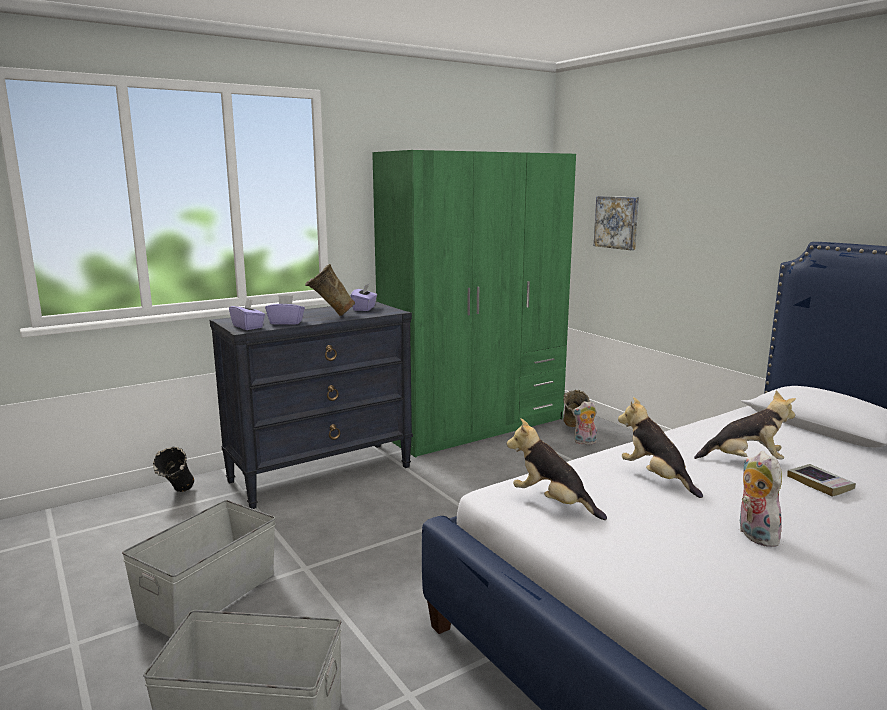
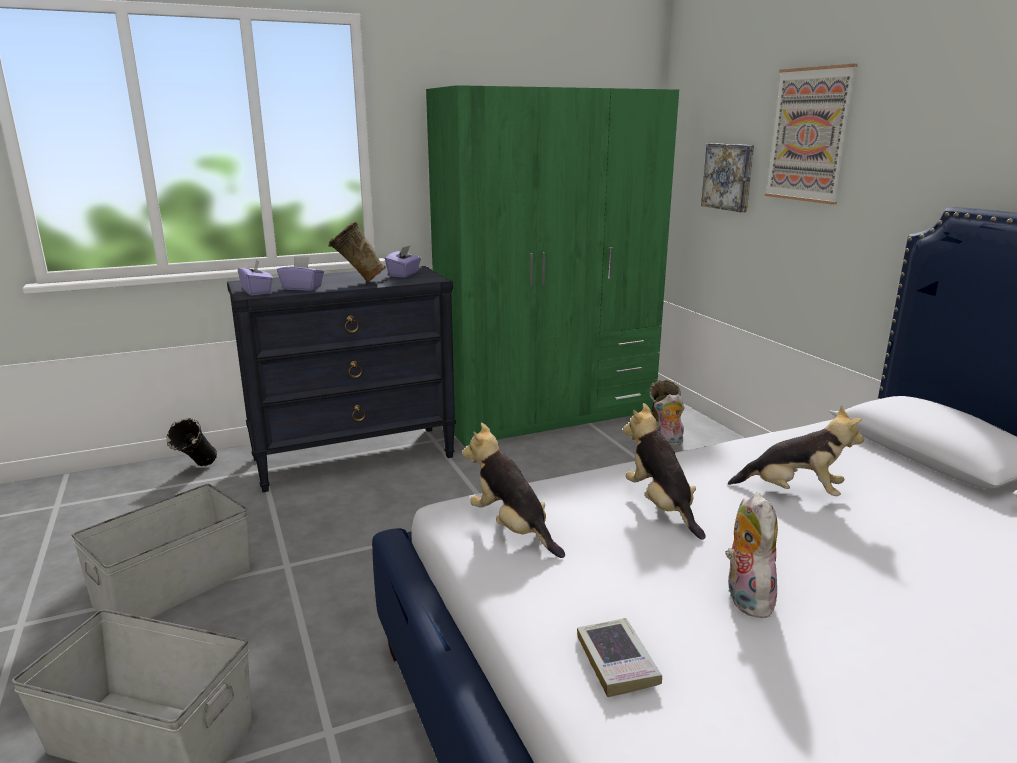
camera: 10 degrees right, 5 degrees up
(687, 189) = (809, 135): none -> picture
(820, 484) = (877, 534): book -> book (617, 662)

